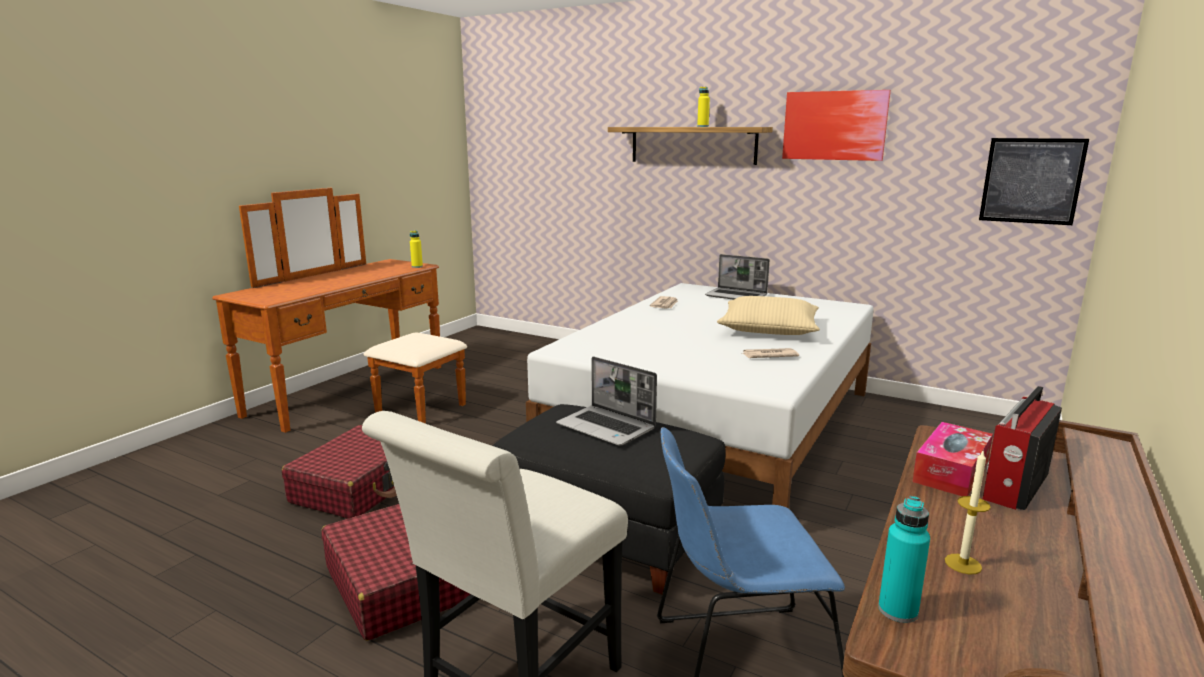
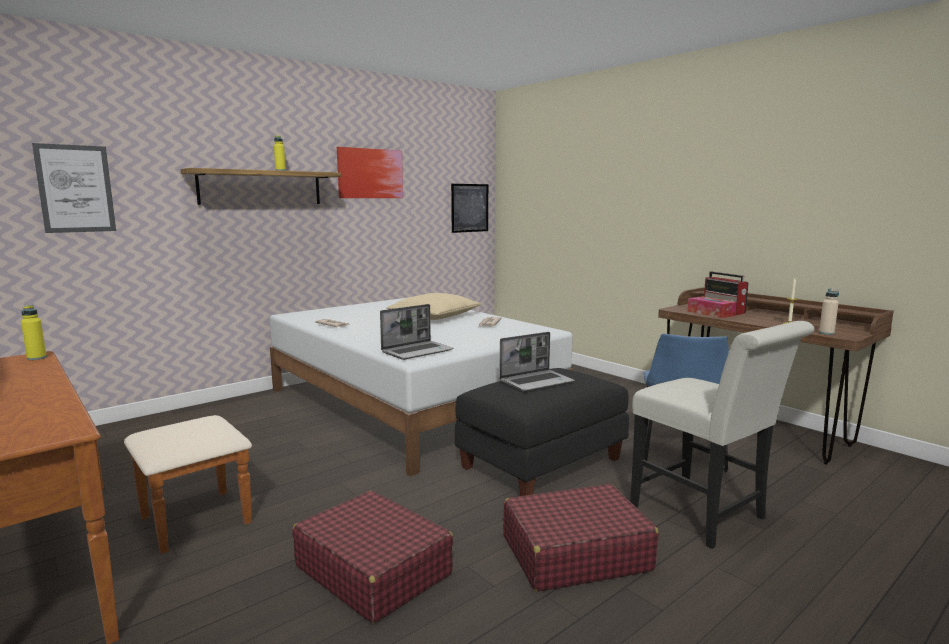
camera: 70 degrees left, 5 degrees down
(551, 146) = (75, 189): none -> picture
(737, 296) = (343, 310): laptop -> laptop (417, 351)
(898, 610) = (826, 333): turquoise bottle -> beige bottle

